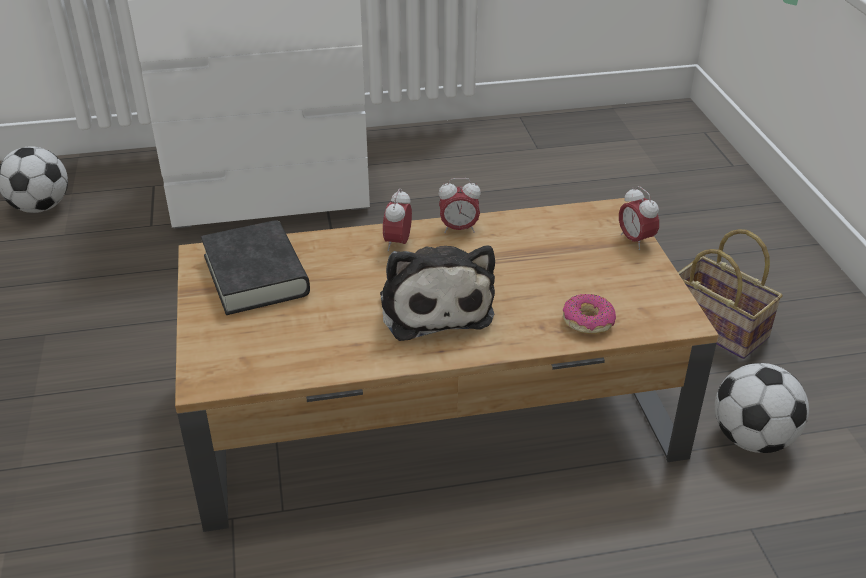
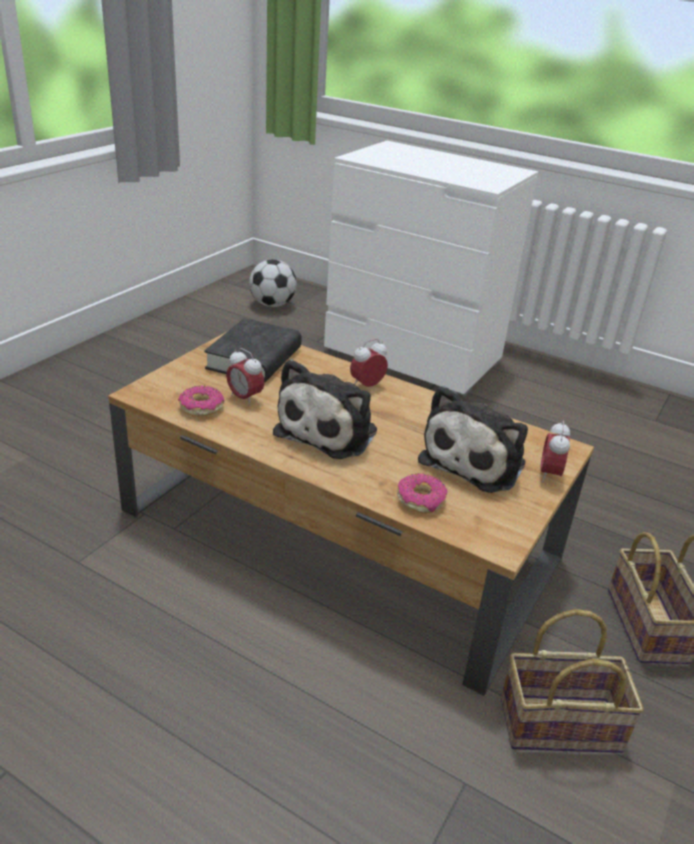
camera: 40 degrees right, 5 degrees down
(290, 357) = (201, 407): none -> donut
(459, 229) = (422, 399): alarm clock -> alarm clock (245, 398)
(575, 261) = (476, 460): none -> plush toy
(752, 438) = (562, 723): football -> basket

